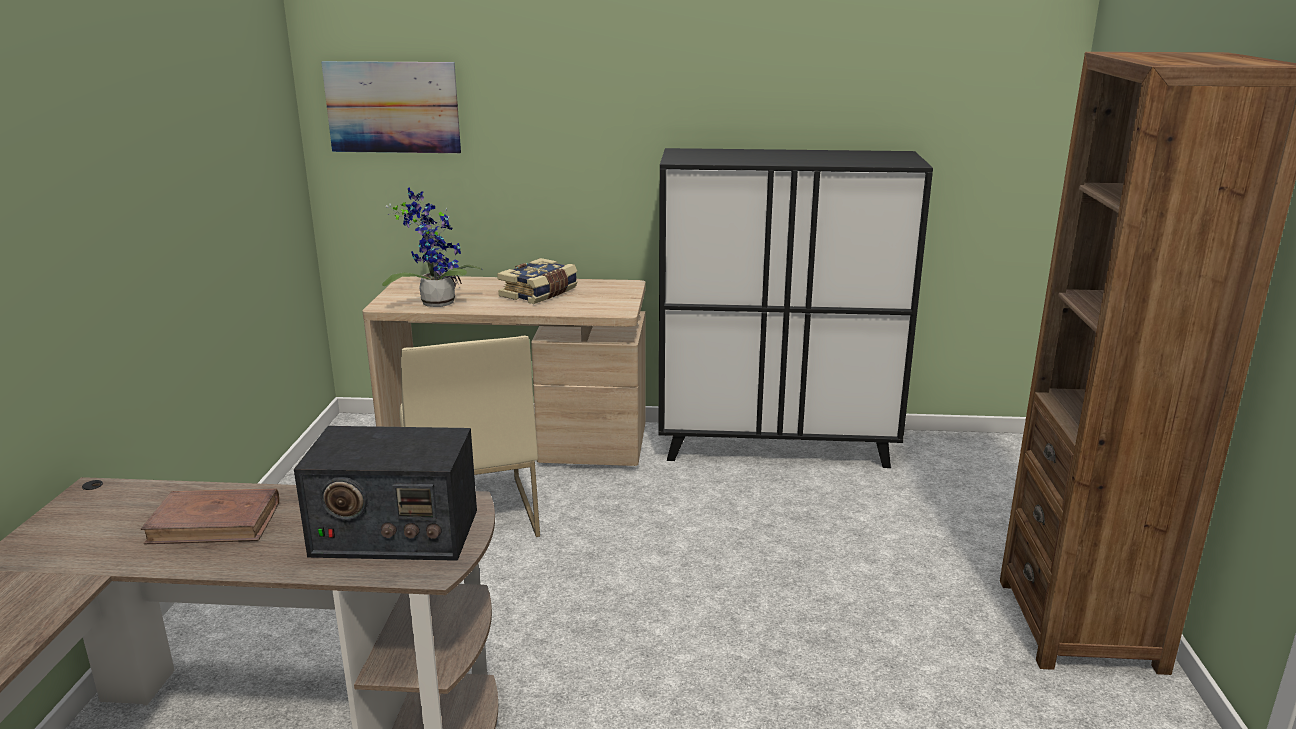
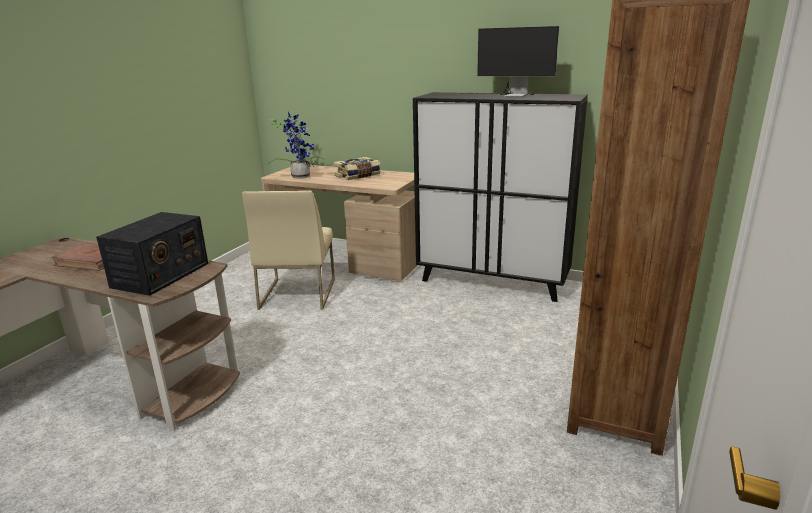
camera: 20 degrees right, 0 degrees up
(392, 107) = (294, 69): picture -> none
(394, 533) = (160, 275): radio -> radio turned 90 degrees counterclockwise
(804, 155) = (508, 95): none -> monitor

